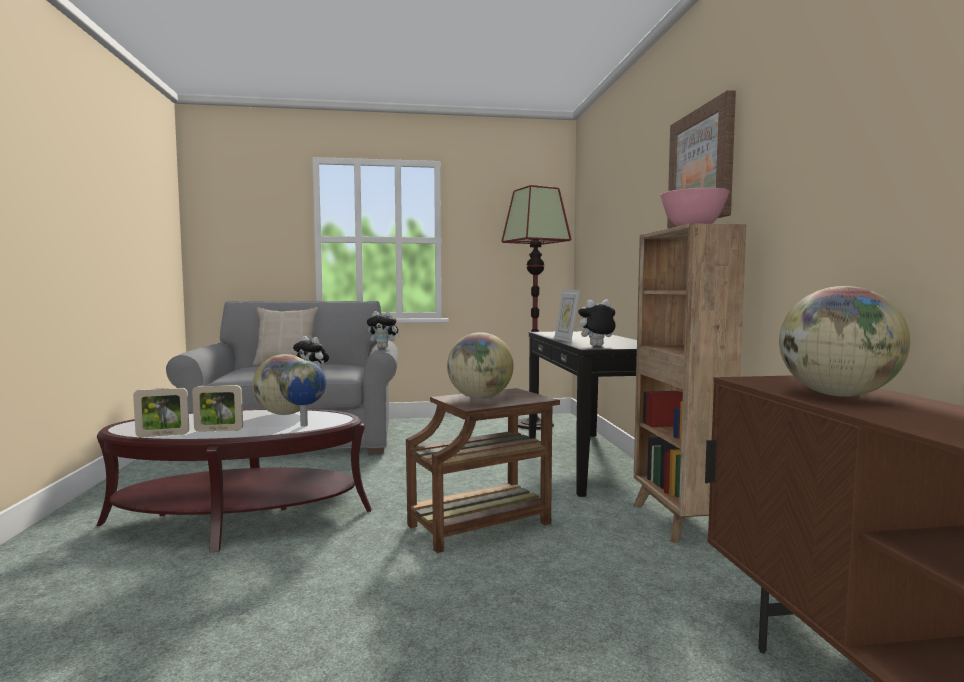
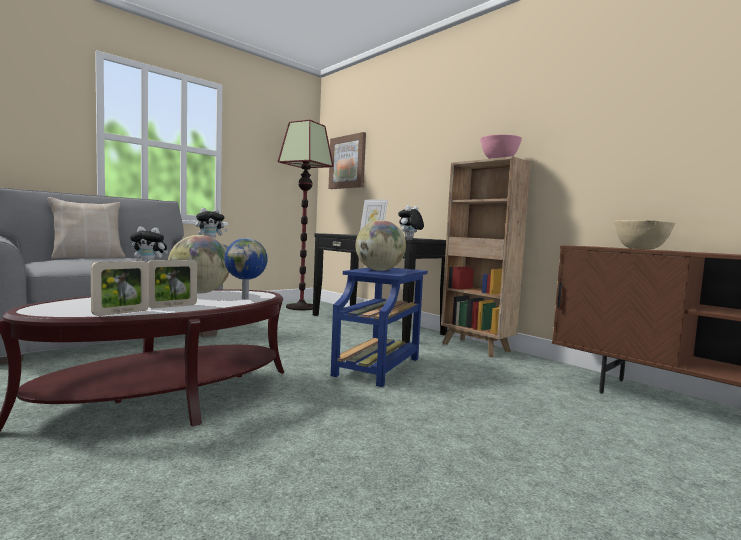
camera: 35 degrees left, 0 degrees up
(483, 524) = (379, 366): brown side table -> blue side table
(701, 166) = (479, 124): picture -> picture (347, 162)
(837, 395) = (641, 249): globe -> beige bowl

